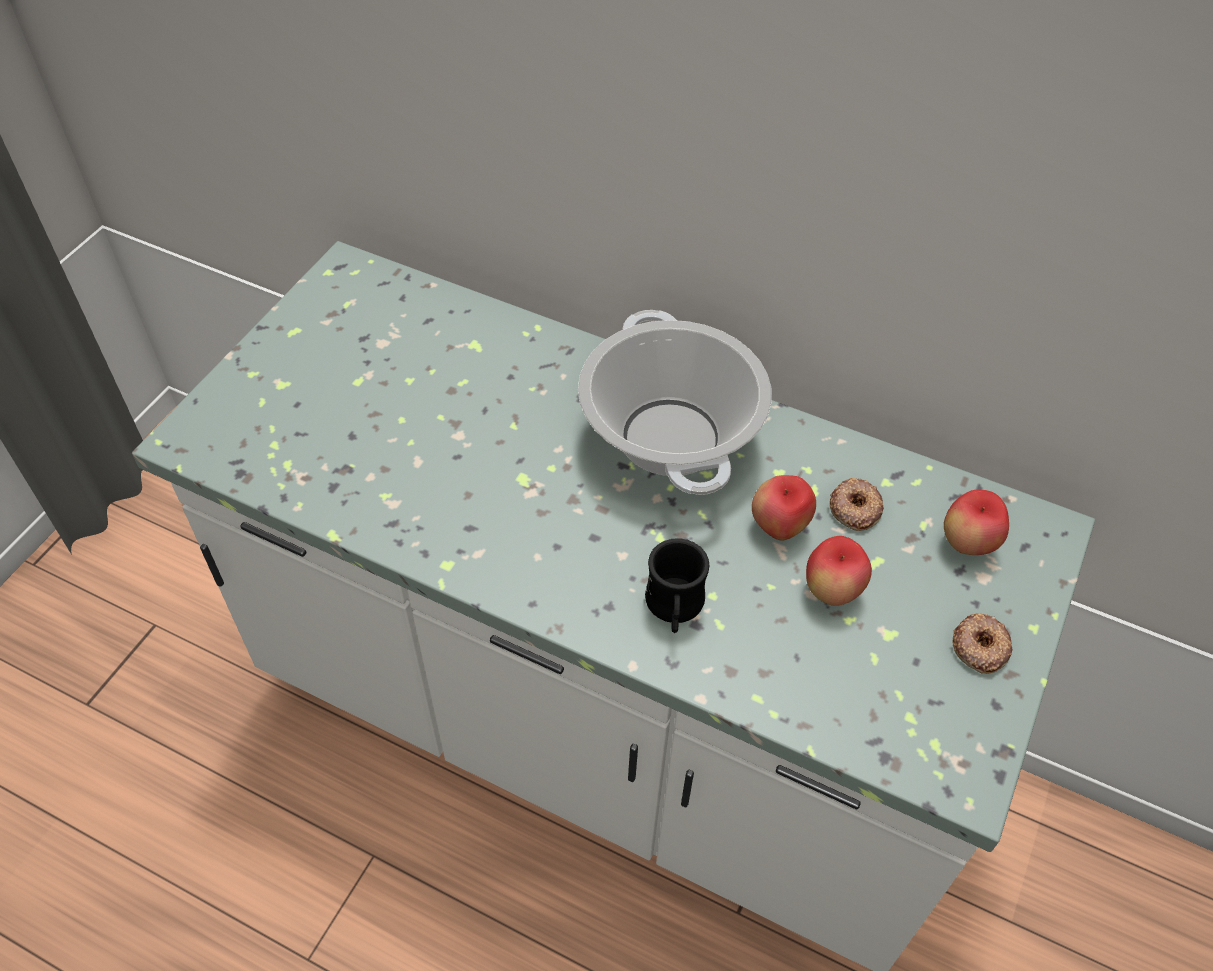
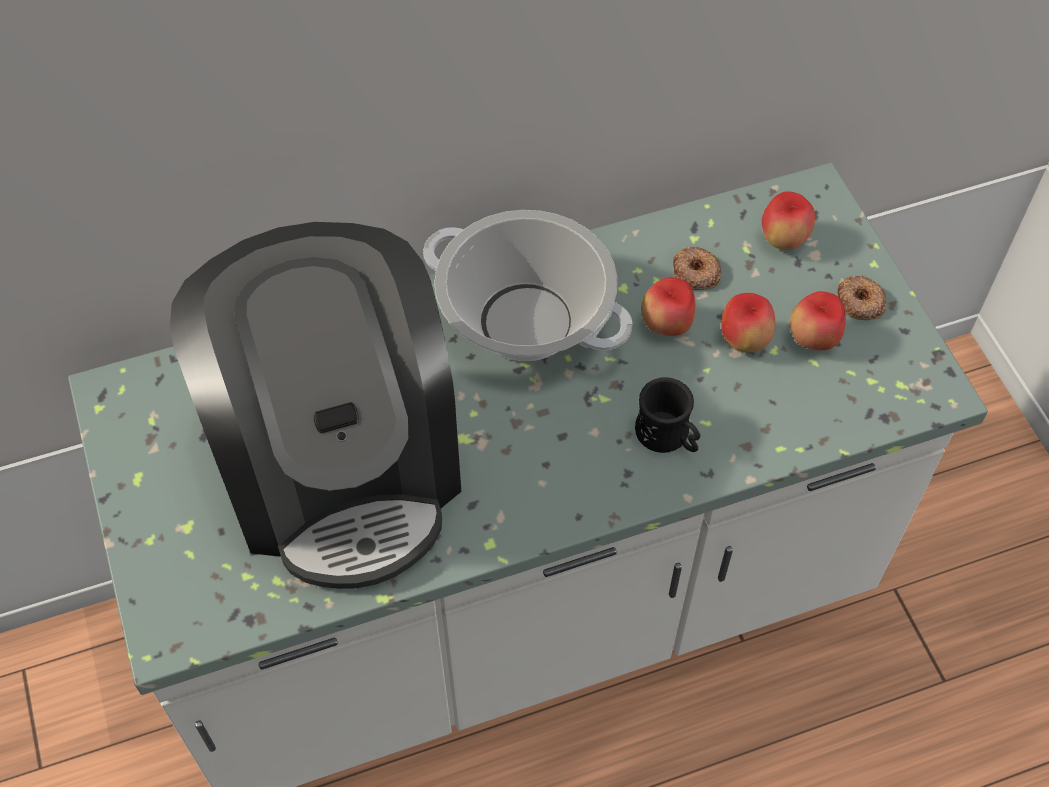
camera: 45 degrees left, 5 degrees up
(420, 427) = (341, 465): none -> coffee machine
(896, 640) = (813, 339): none -> apple

